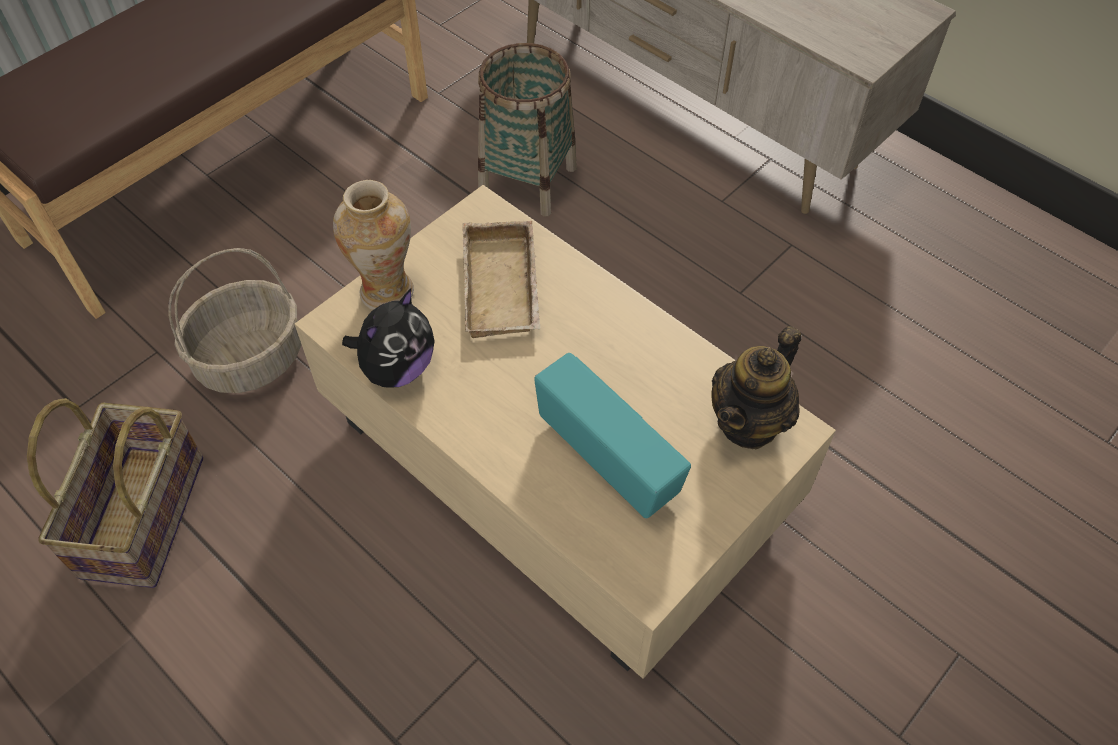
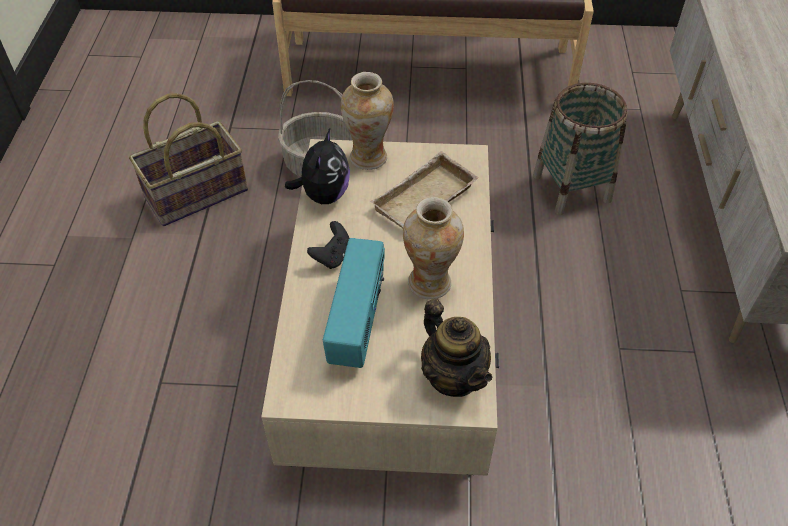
camera: 50 degrees right, 5 degrees down
(397, 368) = (323, 195): plush toy -> plush toy turned 75 degrees counterclockwise
(497, 419) = (333, 256): none -> black game controller
(617, 360) = (430, 283): none -> vase
(749, 422) = (453, 376): teapot -> teapot turned 120 degrees counterclockwise

